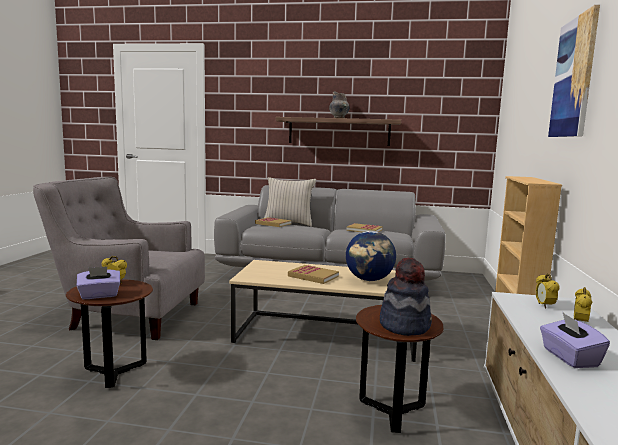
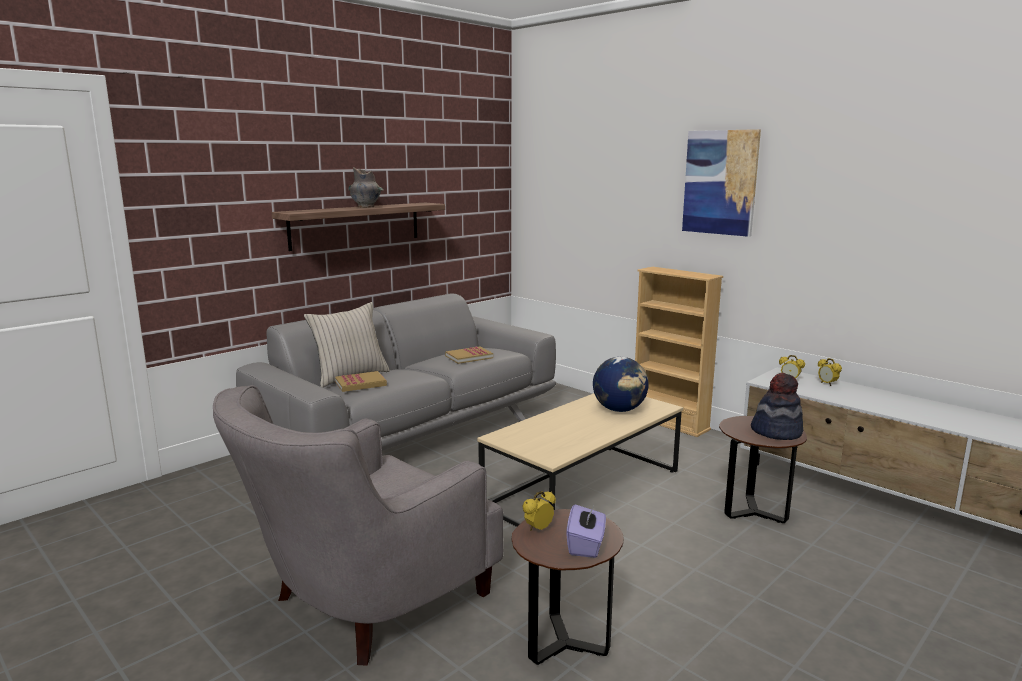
camera: 55 degrees left, 5 degrees up
(313, 276) = (582, 427): book -> none
(569, 358) = (886, 407): purple tissue box -> none

